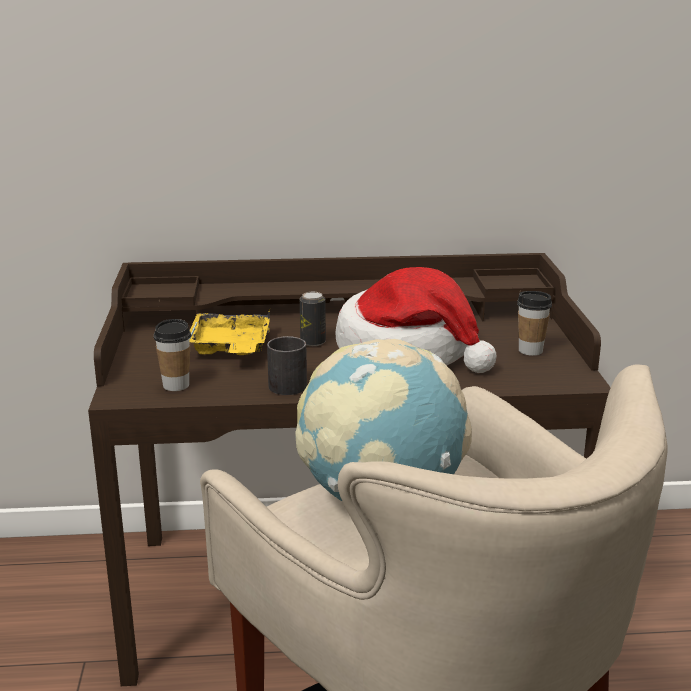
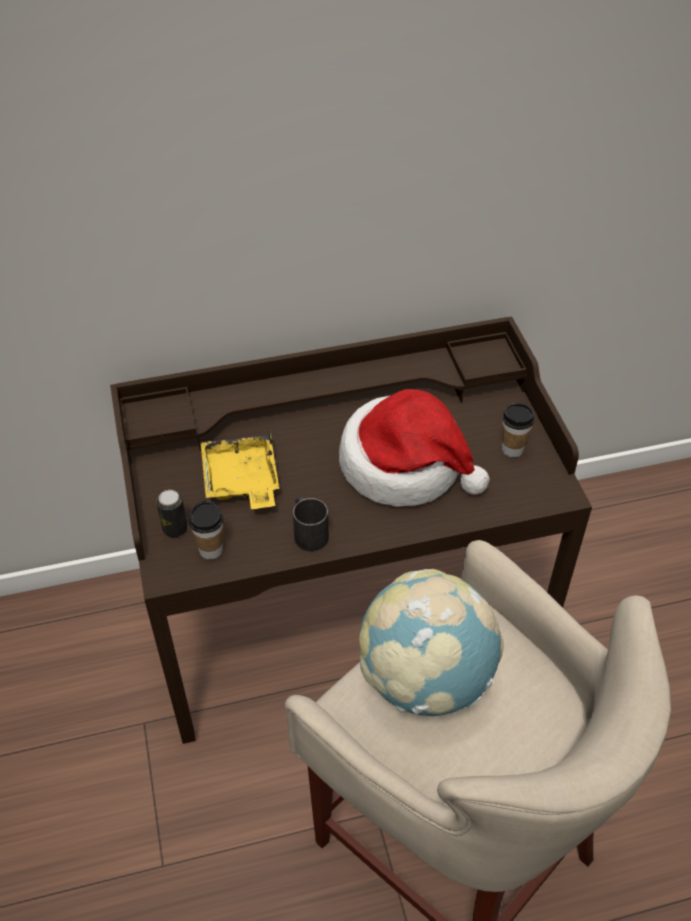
camera: 10 degrees left, 25 degrees up
(313, 342) = (315, 460): can -> can (175, 529)

